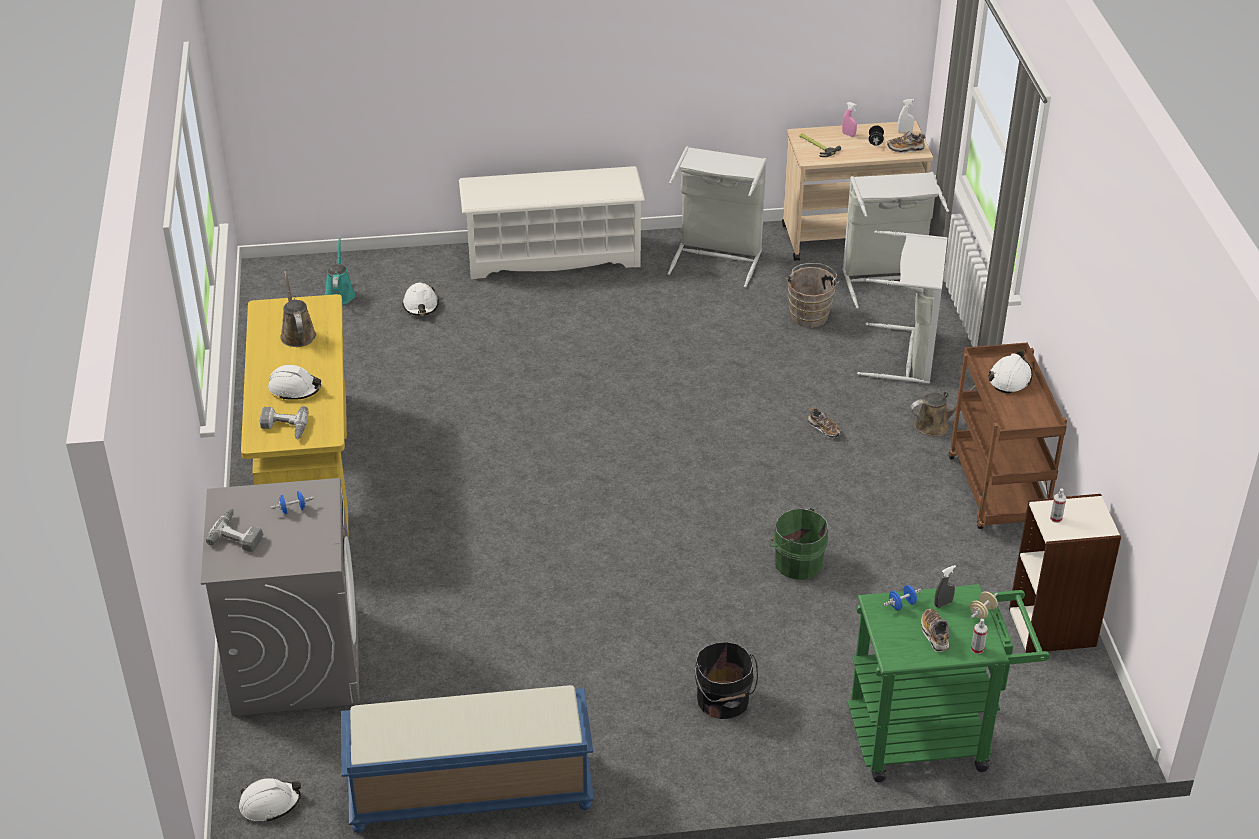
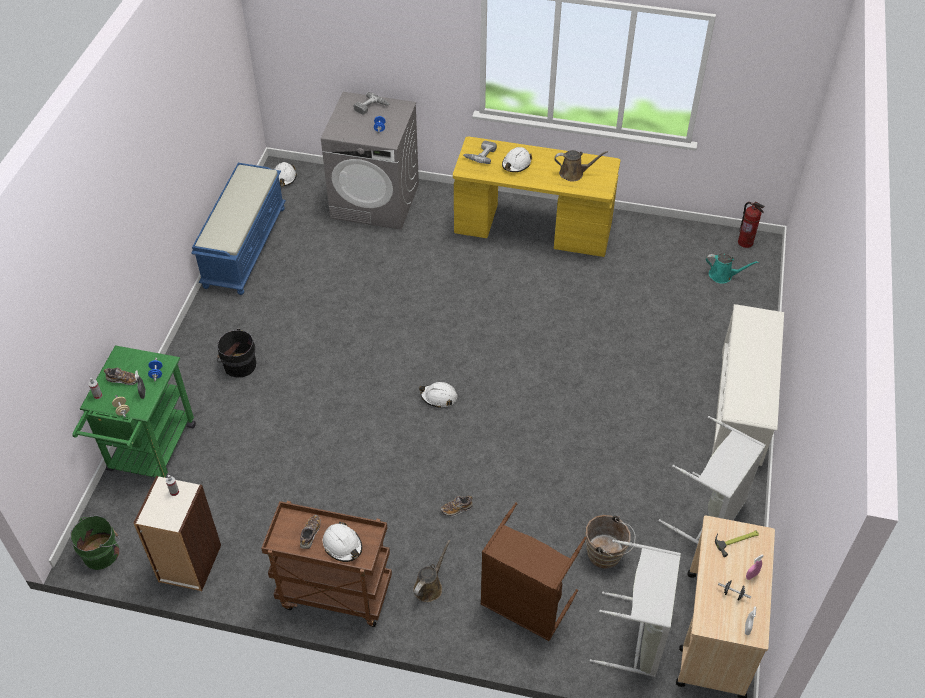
camera: 110 degrees right, 10 degrees up
(268, 284) = (745, 242): none -> fire extinguisher
(421, 306) = (695, 314): white hard hat -> white hard hat (439, 397)
(796, 562) = (330, 441): green bucket -> green bucket (102, 552)
(905, 148) = (713, 615): shoe -> shoe (310, 534)
(908, 355) = (524, 606): grey laundry basket -> brown laundry basket
(935, 425) = (429, 586): brown watering can -> brown watering can turned 150 degrees counterclockwise

